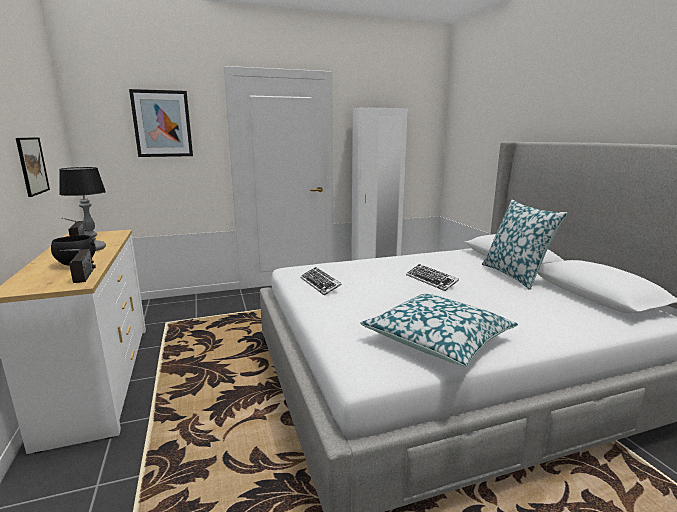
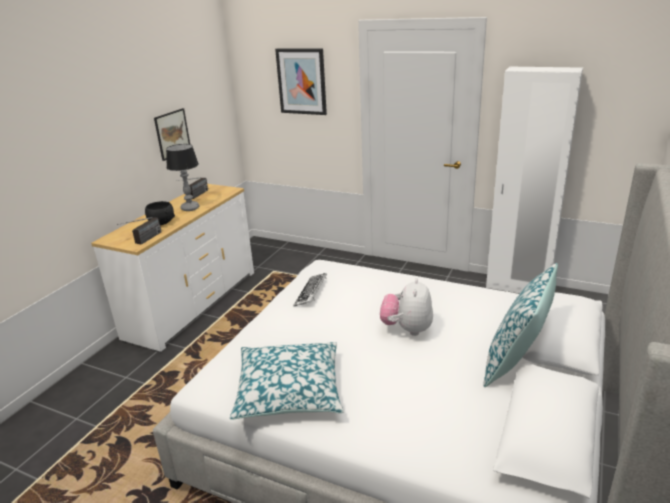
camera: 45 degrees right, 10 degrees up
(431, 280) = (407, 329): keyboard -> plush toy

